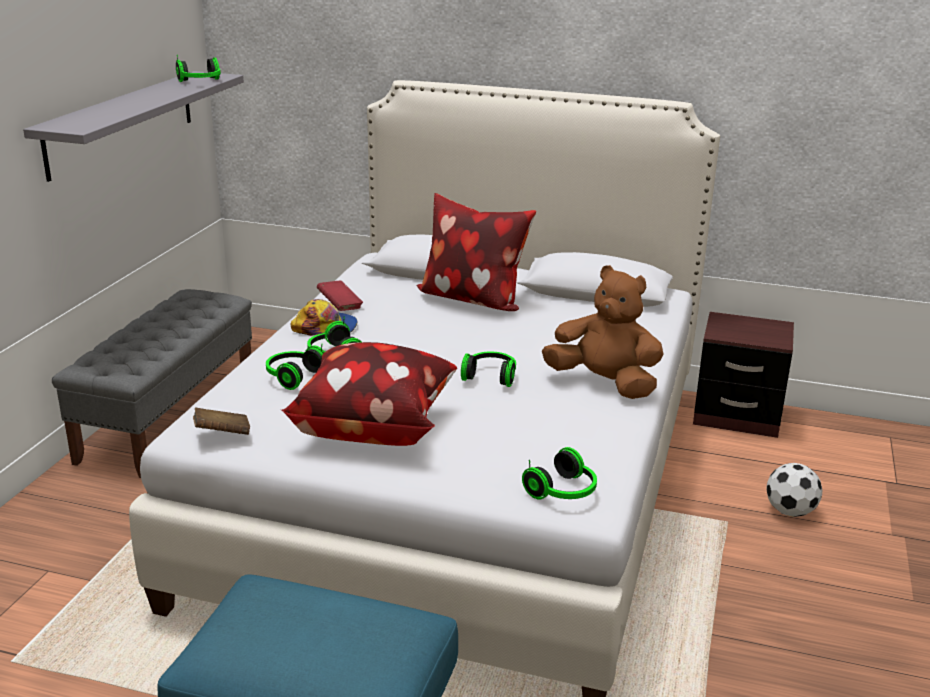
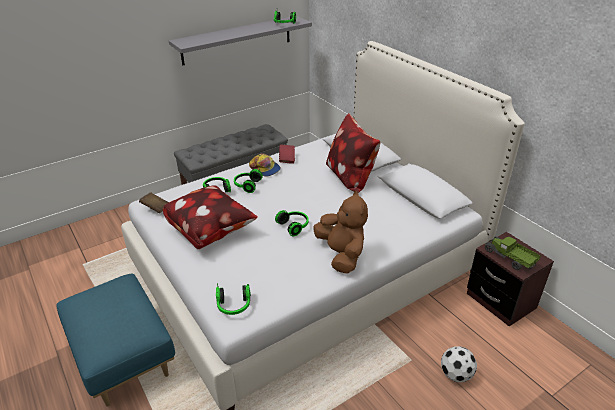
camera: 40 degrees right, 10 degrees up
(751, 336) = (509, 259): none -> toy truck

